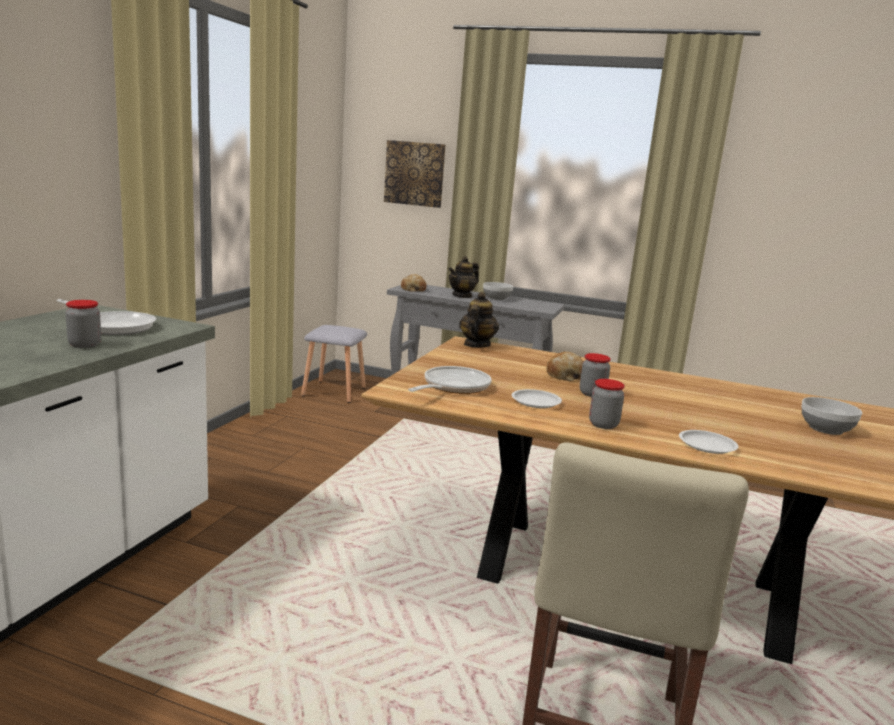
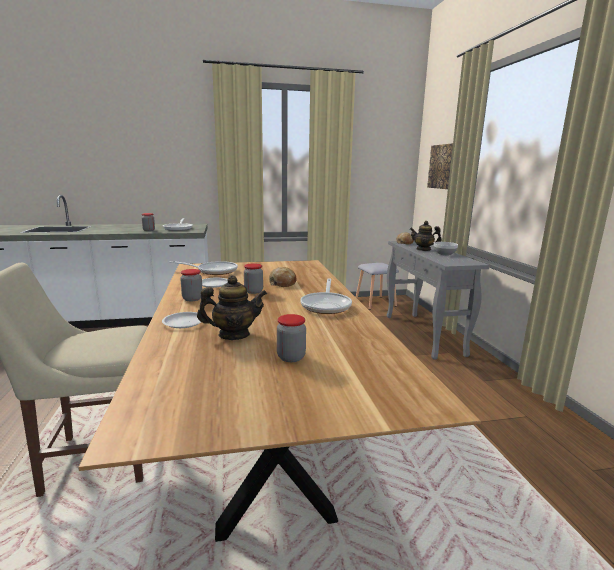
camera: 60 degrees right, 0 degrees up
(476, 345) = (307, 264): teapot -> teapot (234, 335)
(674, 383) = (326, 305): none -> frying pan
(825, 429) = (291, 357): bowl -> jar

